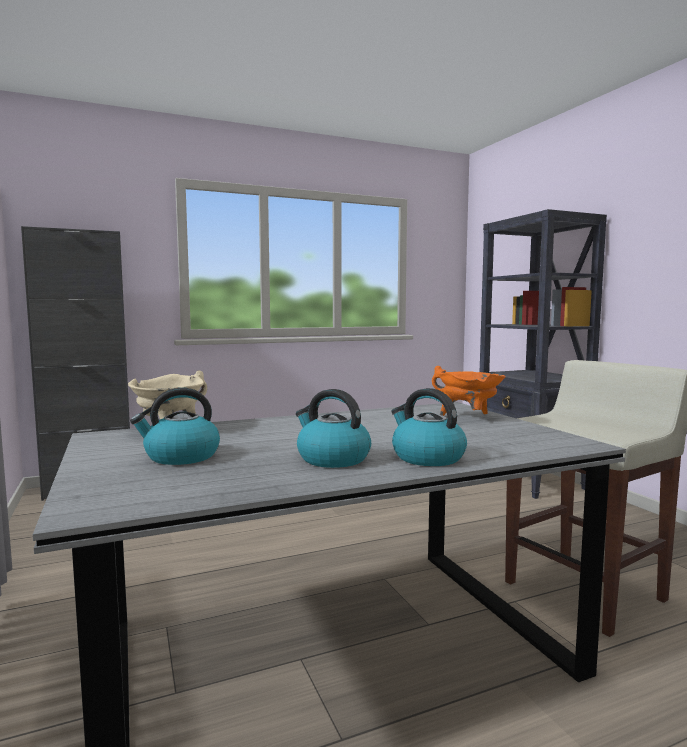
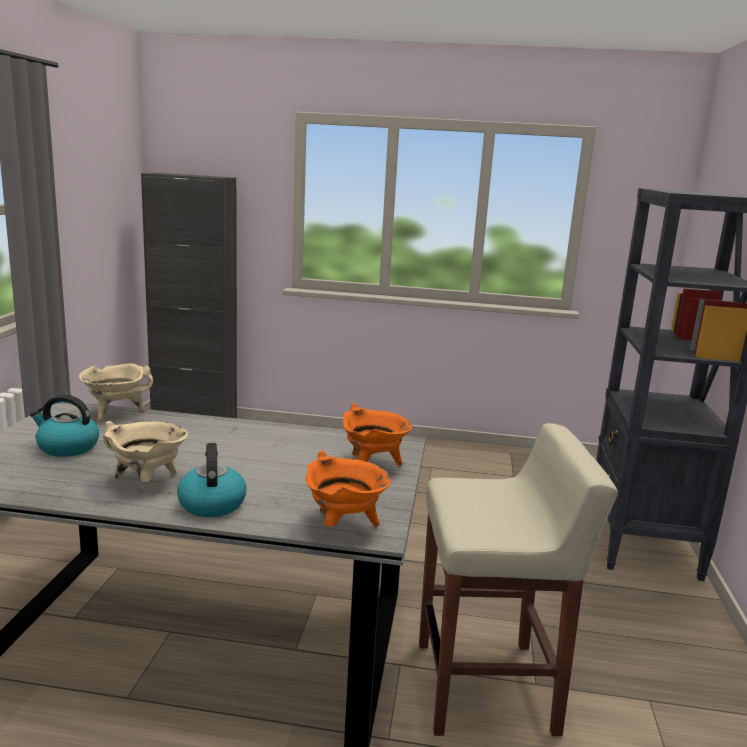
camera: 30 degrees right, 10 degrees up
(332, 459) = (147, 482): kettle -> beige cooking pot
(552, 446) = (344, 526): none -> orange cooking pot

